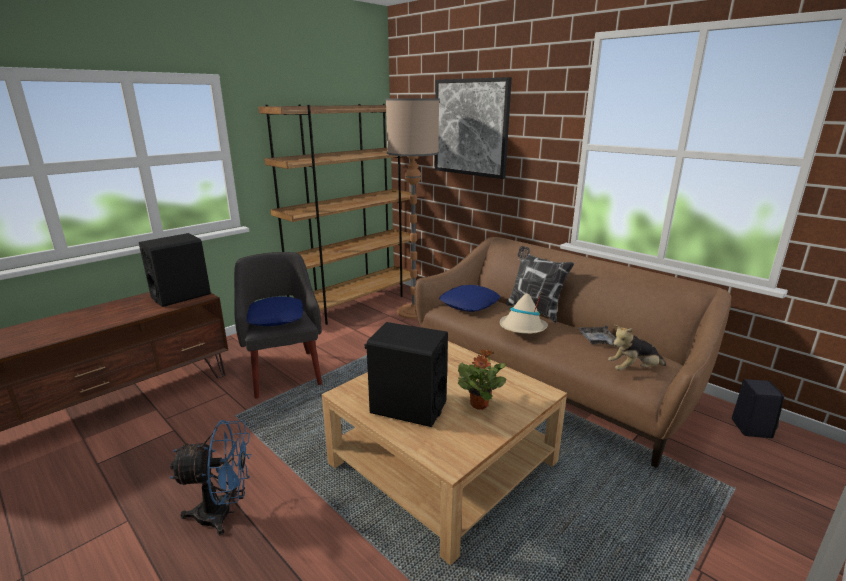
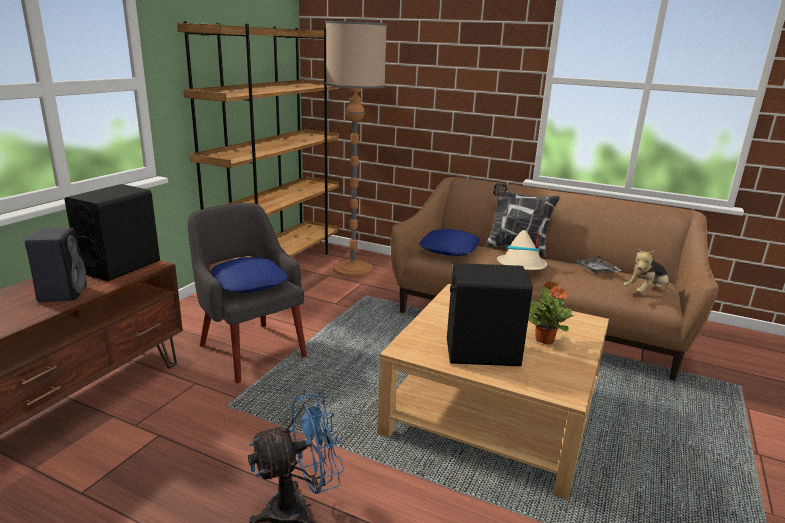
camera: 20 degrees left, 0 degrees up
(471, 127) = (412, 58): picture -> none
(750, 427) = (720, 336): black speaker -> black speaker (63, 293)

